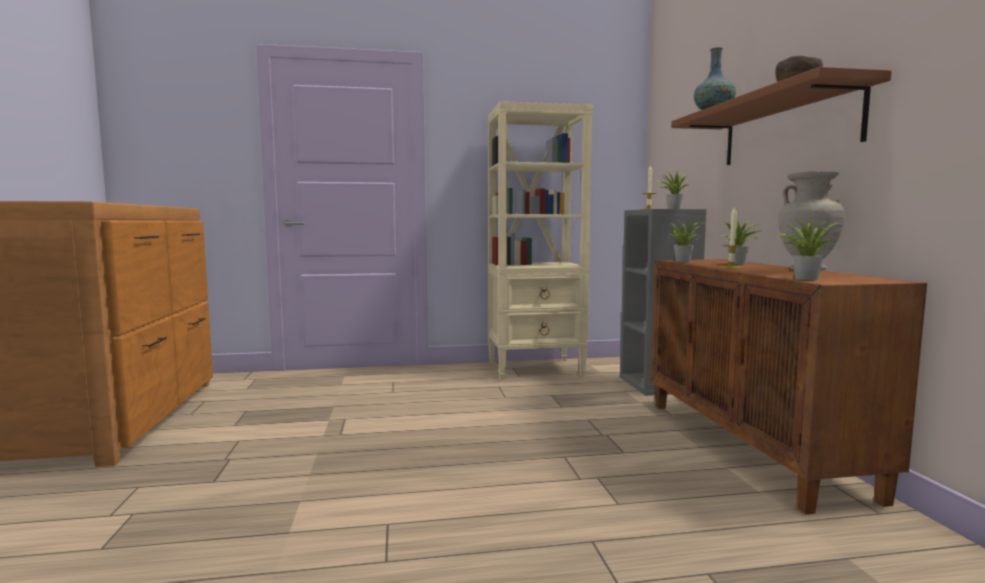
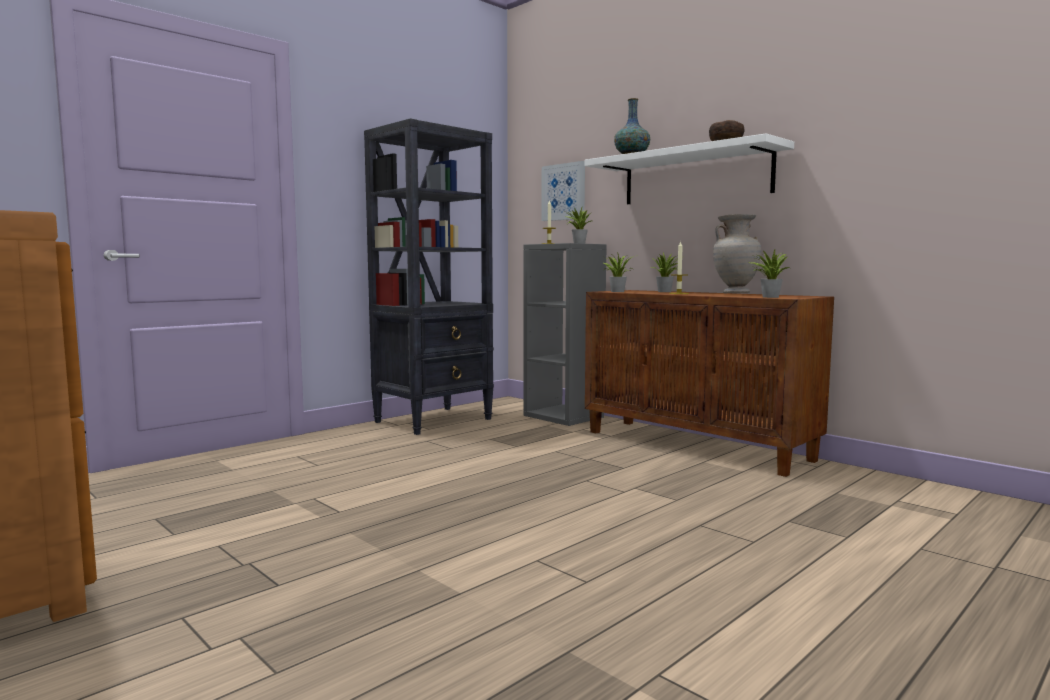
camera: 35 degrees left, 0 degrees up
(536, 369) = (434, 420): beige bookcase -> black bookcase
(682, 155) = (564, 192): none -> picture
(787, 128) = (695, 176): brown shelf -> white shelf

